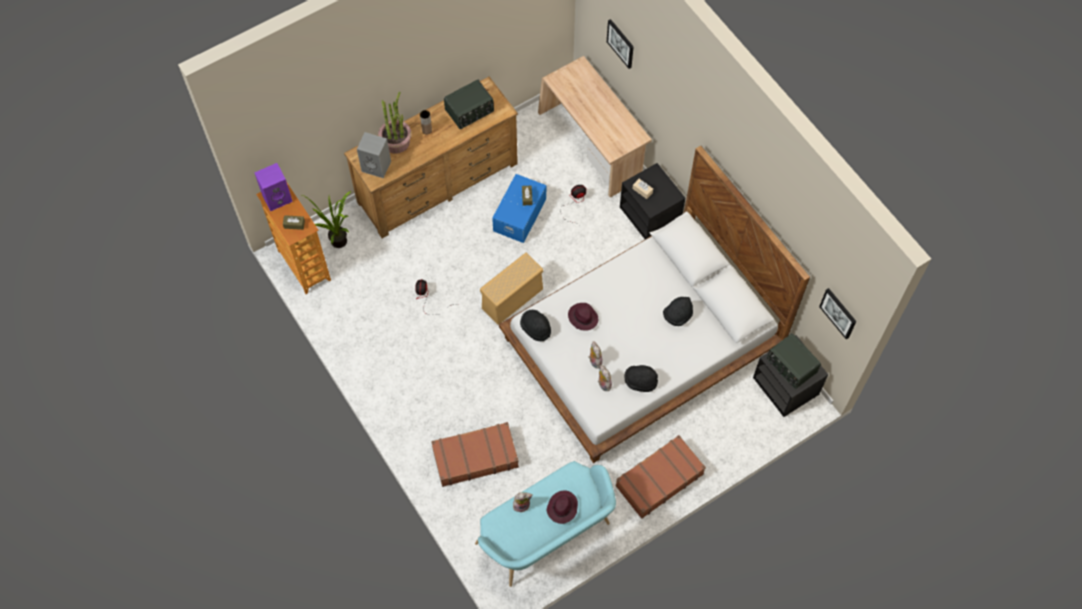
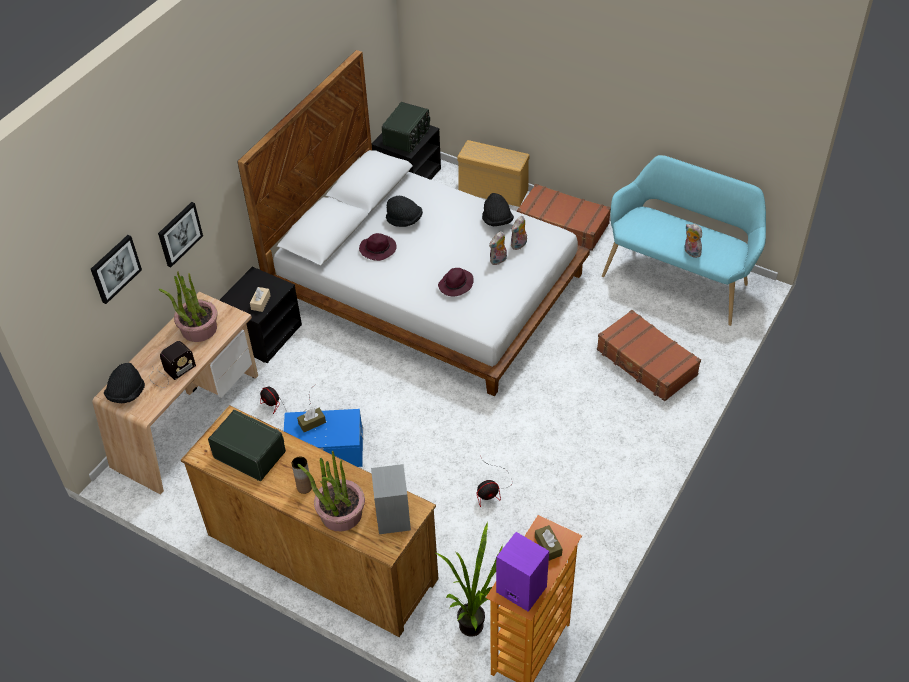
camera: 115 degrees left, 15 degrees down
(511, 299) = (443, 410): beige storage box -> beige storage box (494, 191)
(536, 328) = (494, 317): black hat -> black hat (126, 393)
(562, 508) = (669, 224): purple hat -> purple hat (378, 249)
(581, 102) = (170, 372): none -> radio
(613, 128) = (198, 329): none -> potted plant
(838, 313) = (379, 34): picture -> picture (179, 234)

